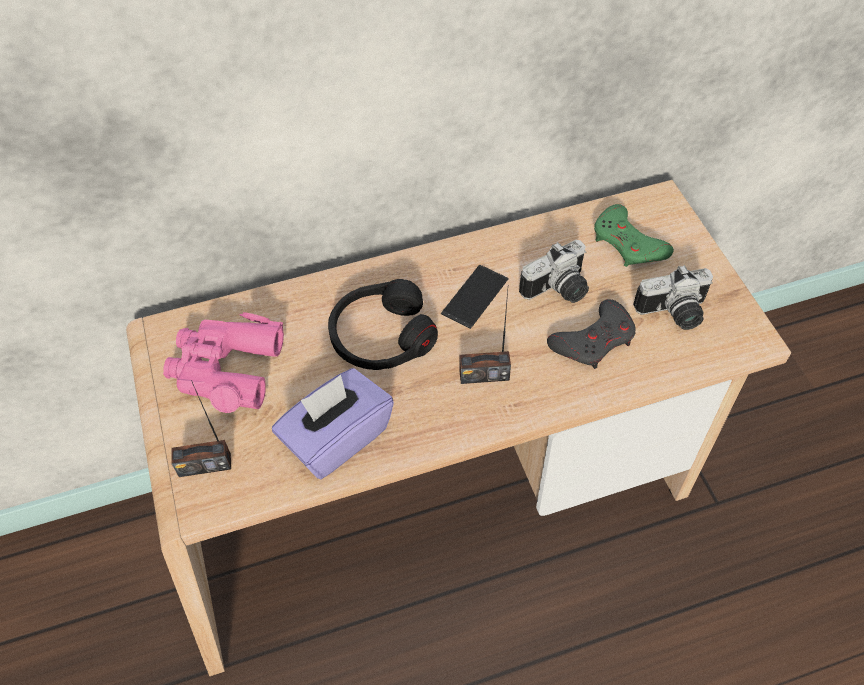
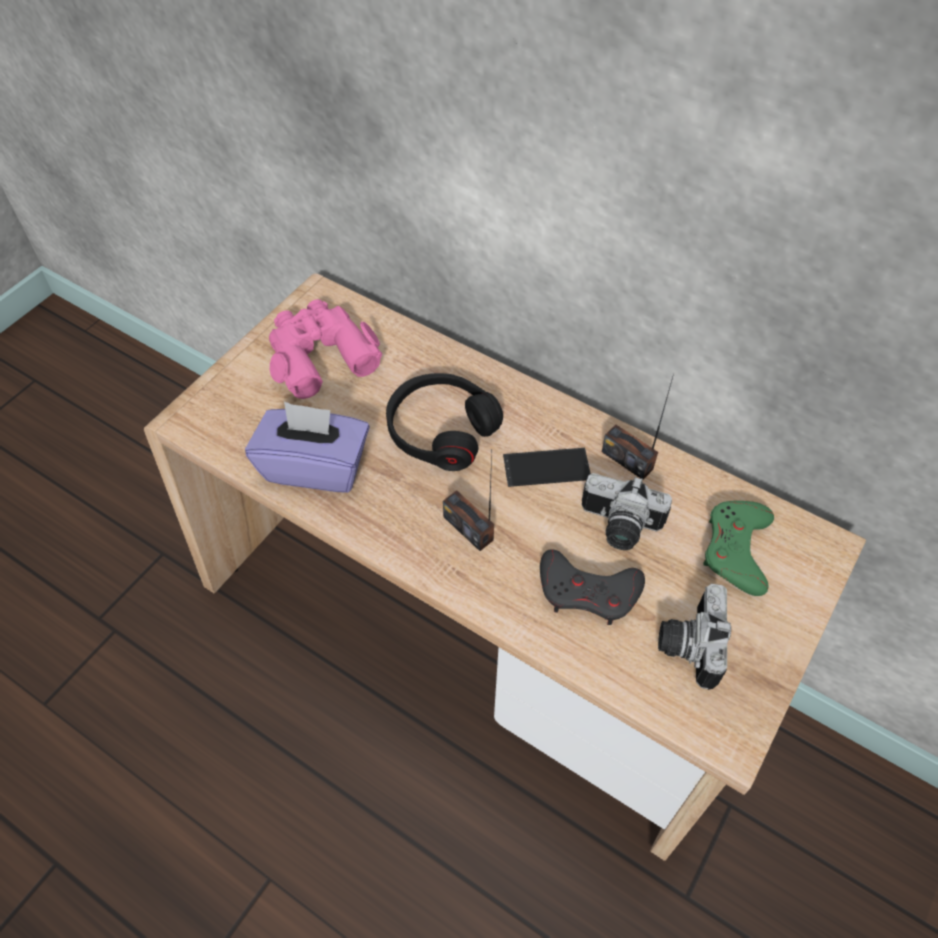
camera: 50 degrees right, 0 degrees up
(205, 465) = (225, 402): radio -> radio (627, 460)
(674, 314) = (687, 643): camera -> camera turned 60 degrees clockwise

